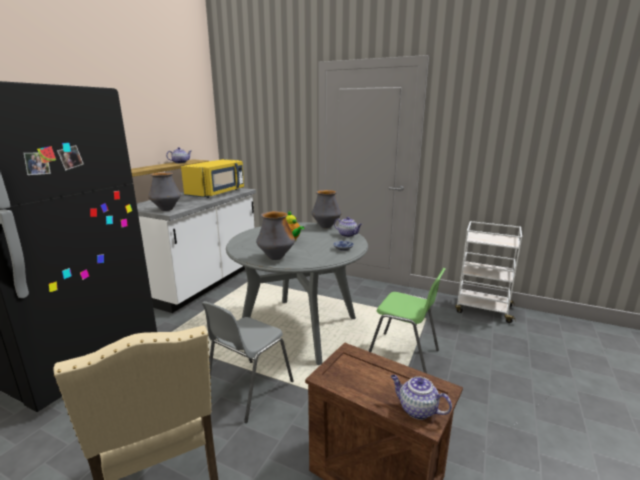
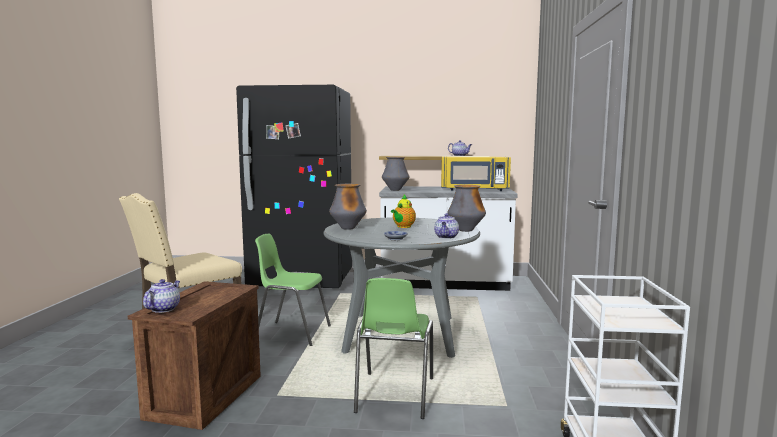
camera: 70 degrees right, 10 degrees down
(248, 390) = (292, 333): grey chair -> green chair

